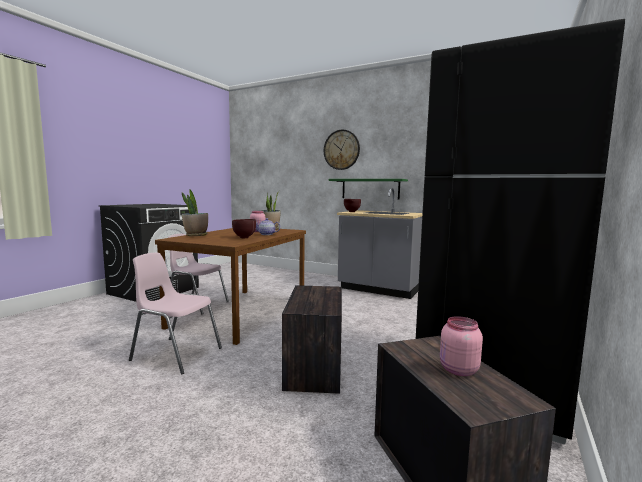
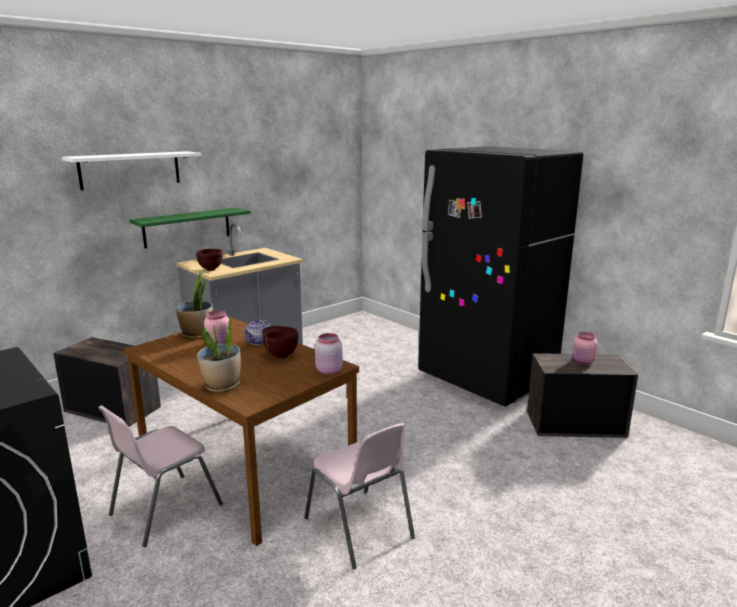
camera: 70 degrees left, 10 degrees up
(175, 354) = (359, 529): pink chair -> pink chair turned 75 degrees counterclockwise
(224, 243) = (328, 370): none -> pink jar
(315, 367) = (433, 440): crate -> crate (114, 409)
(341, 150) = (130, 170): wall clock -> white shelf

